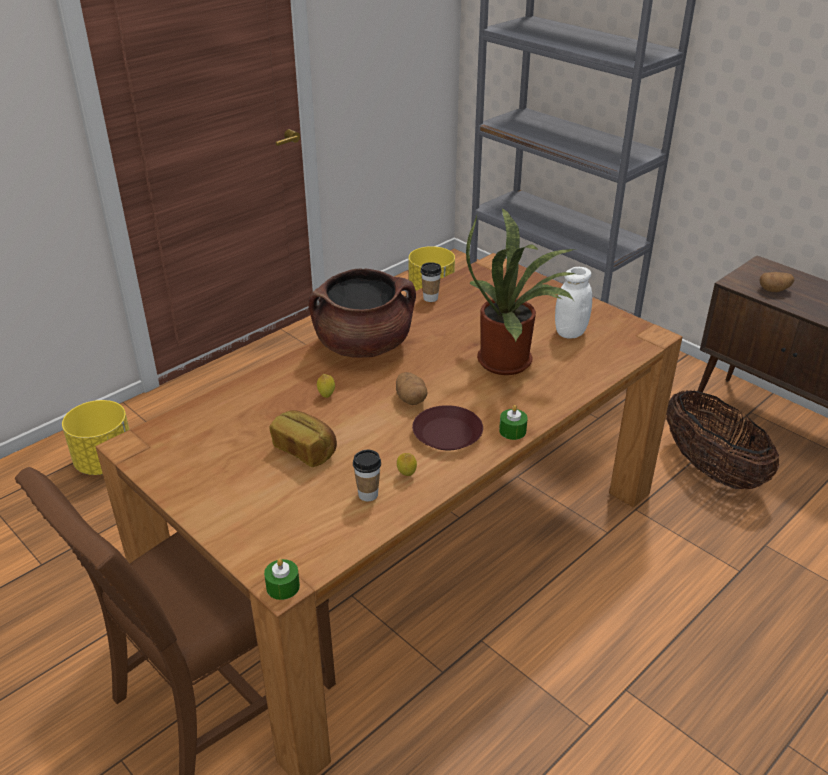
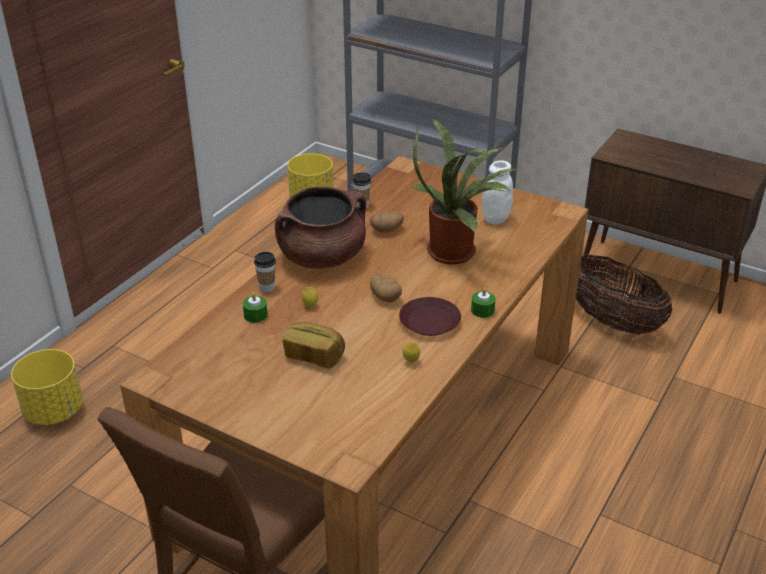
camera: 15 degrees left, 0 degrees up
(283, 586) = (350, 469): green candle -> green candle (255, 315)
(368, 494) = (386, 383): cup -> cup (267, 287)
(774, 290) = (641, 158): potato -> potato (387, 230)

